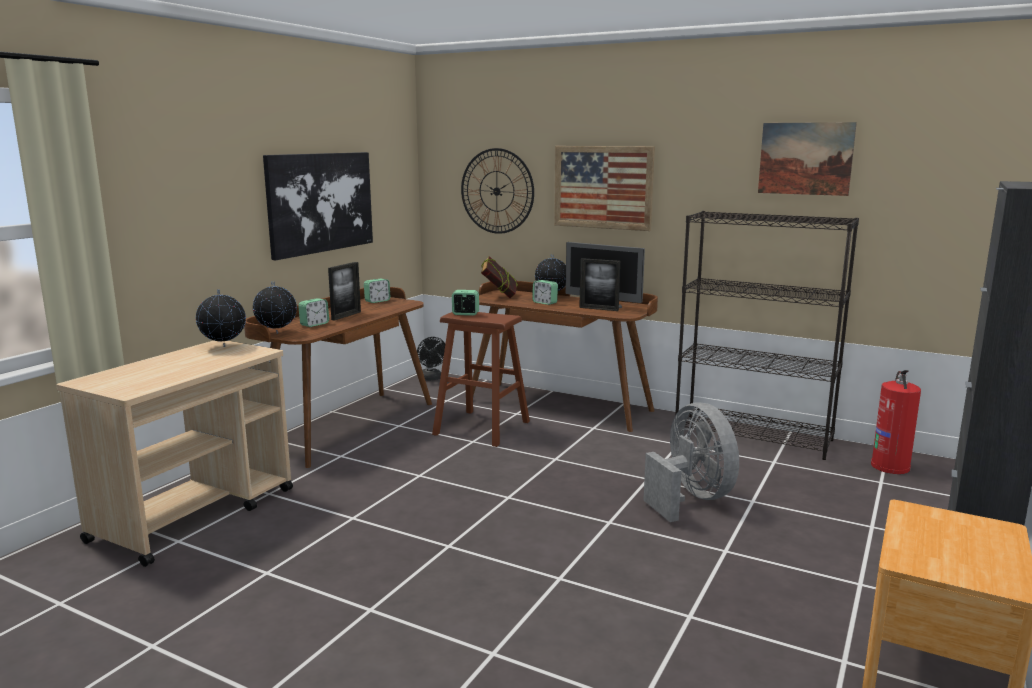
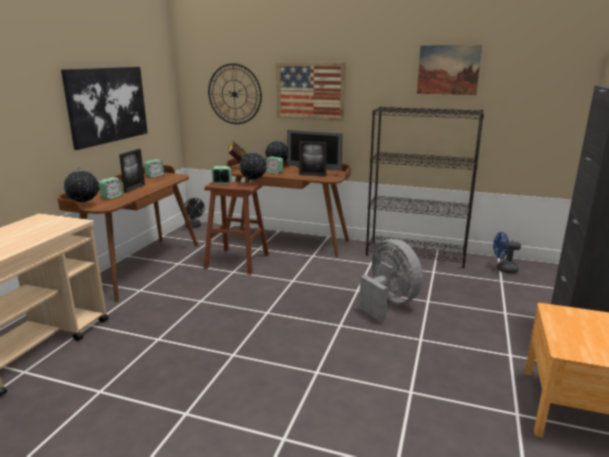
camera: 10 degrees left, 5 degrees up
(223, 347) = (45, 220): globe -> globe (253, 183)
(890, 466) = (503, 269): fire extinguisher -> blue fan

